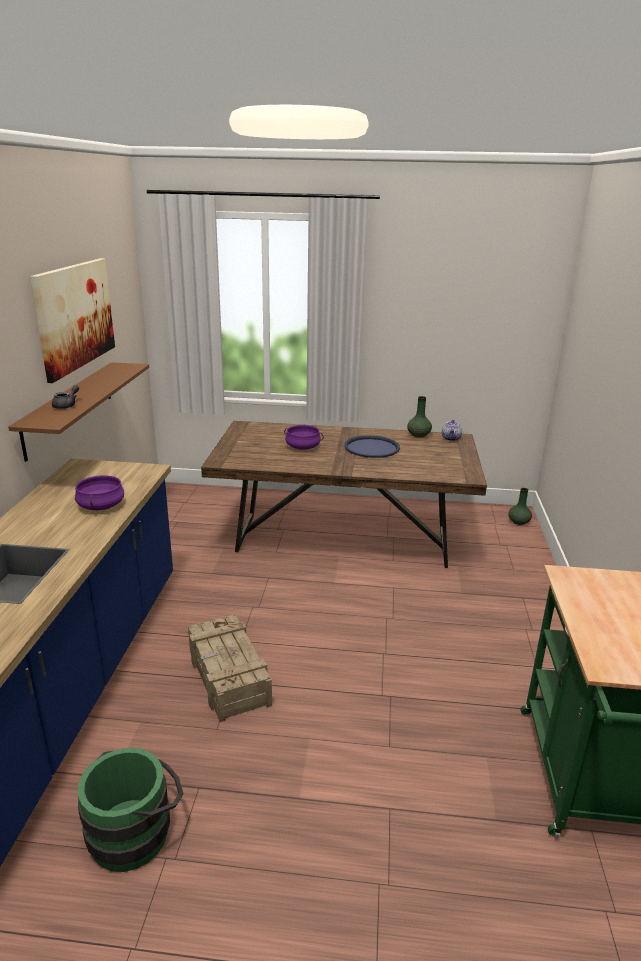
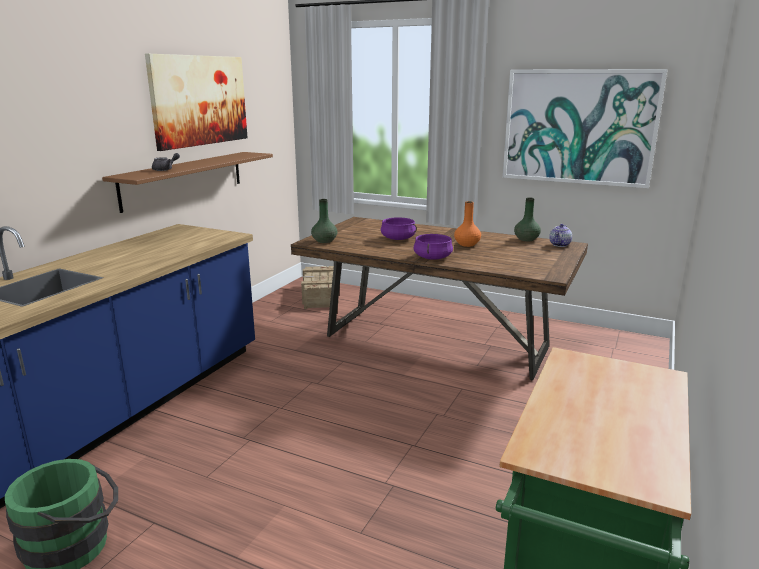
camera: 20 degrees right, 5 degrees down
(100, 506) = (163, 253): purple cooking pot -> purple cooking pot (432, 257)
(228, 677) = (247, 436): crate -> crate (320, 296)
(372, 447) = (467, 244): blue tray -> orange vase
(453, 324) = (579, 127): none -> picture
(519, 522) = (644, 350): green vase -> green vase (325, 241)

